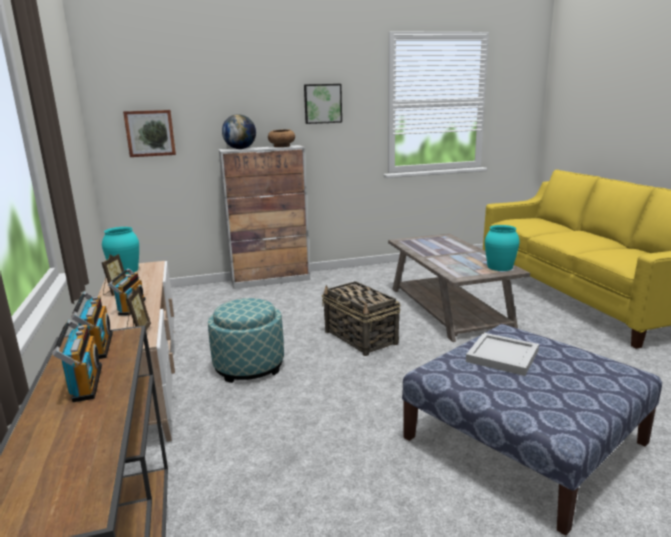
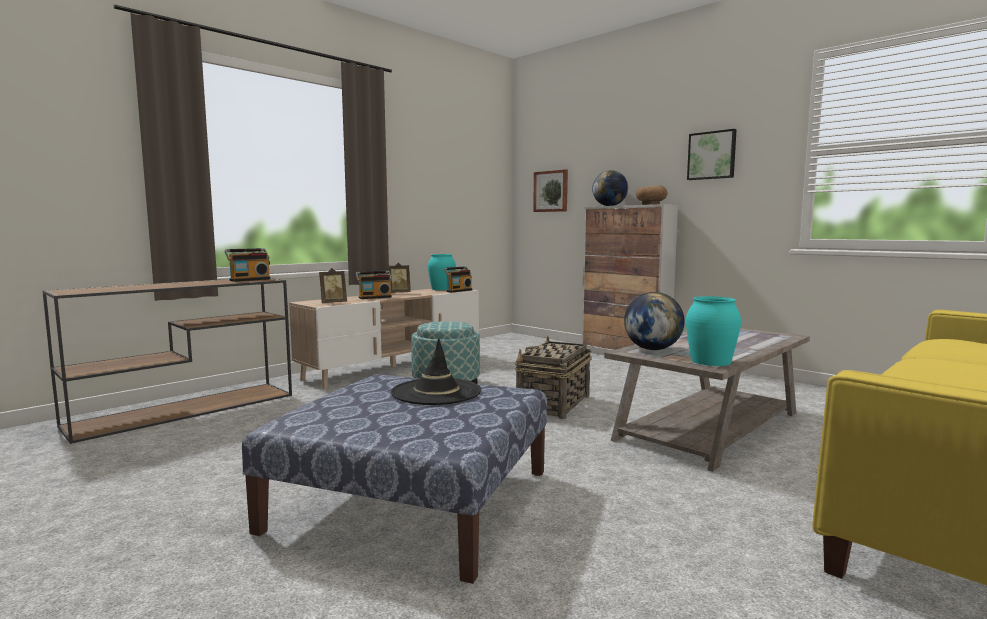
camera: 60 degrees right, 10 degrees down
(84, 383) = (199, 283): radio -> radio (458, 290)
(456, 270) = (652, 349): none -> globe
(501, 355) = (436, 392): white tray -> black hat

